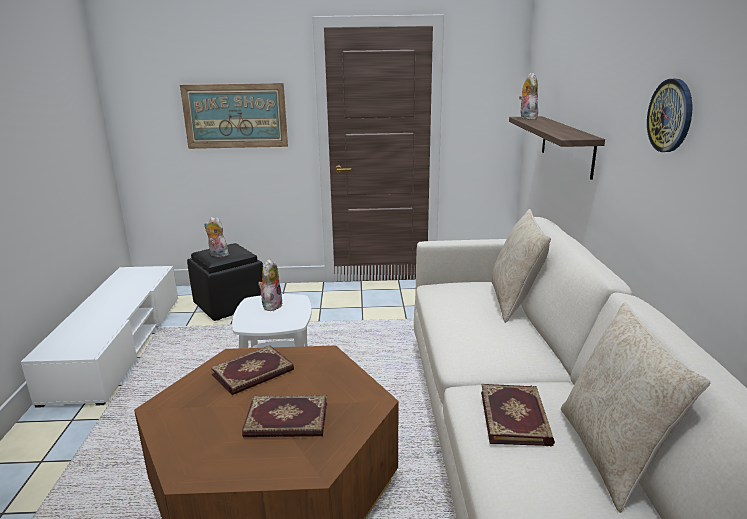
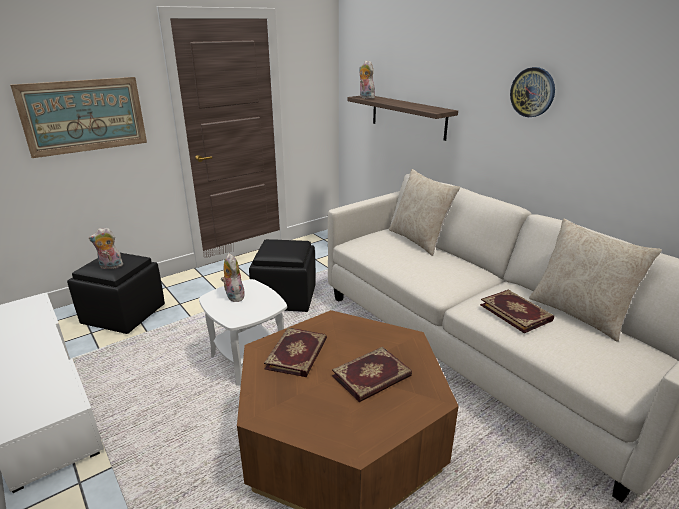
camera: 35 degrees left, 5 degrees up
(373, 333) = (286, 297): none -> black ottoman

